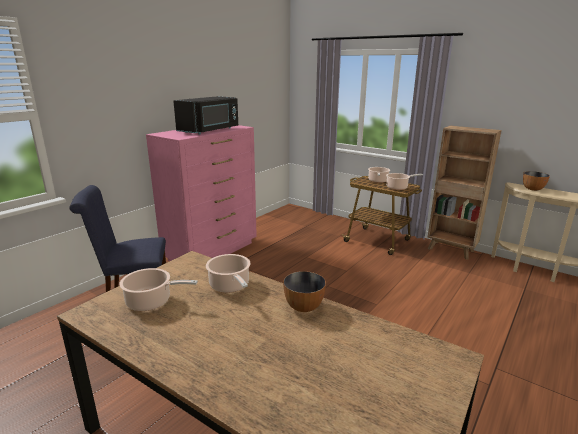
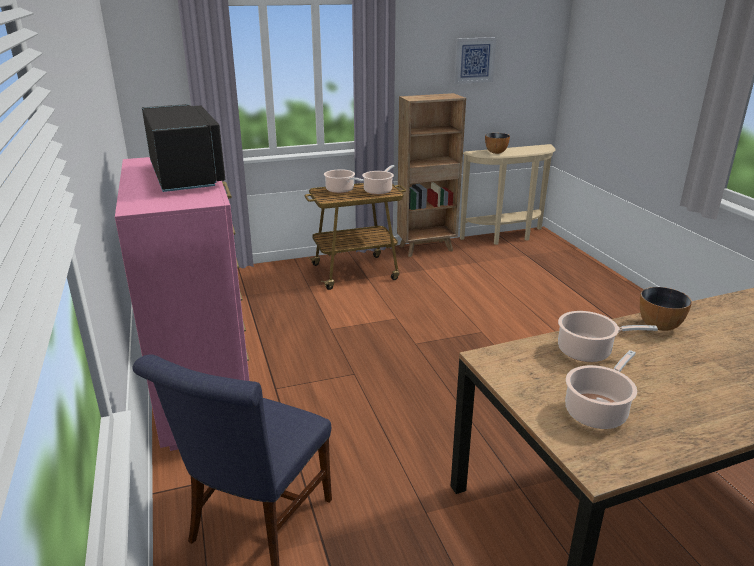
camera: 55 degrees left, 5 degrees up
(529, 104) = (474, 60): none -> picture

